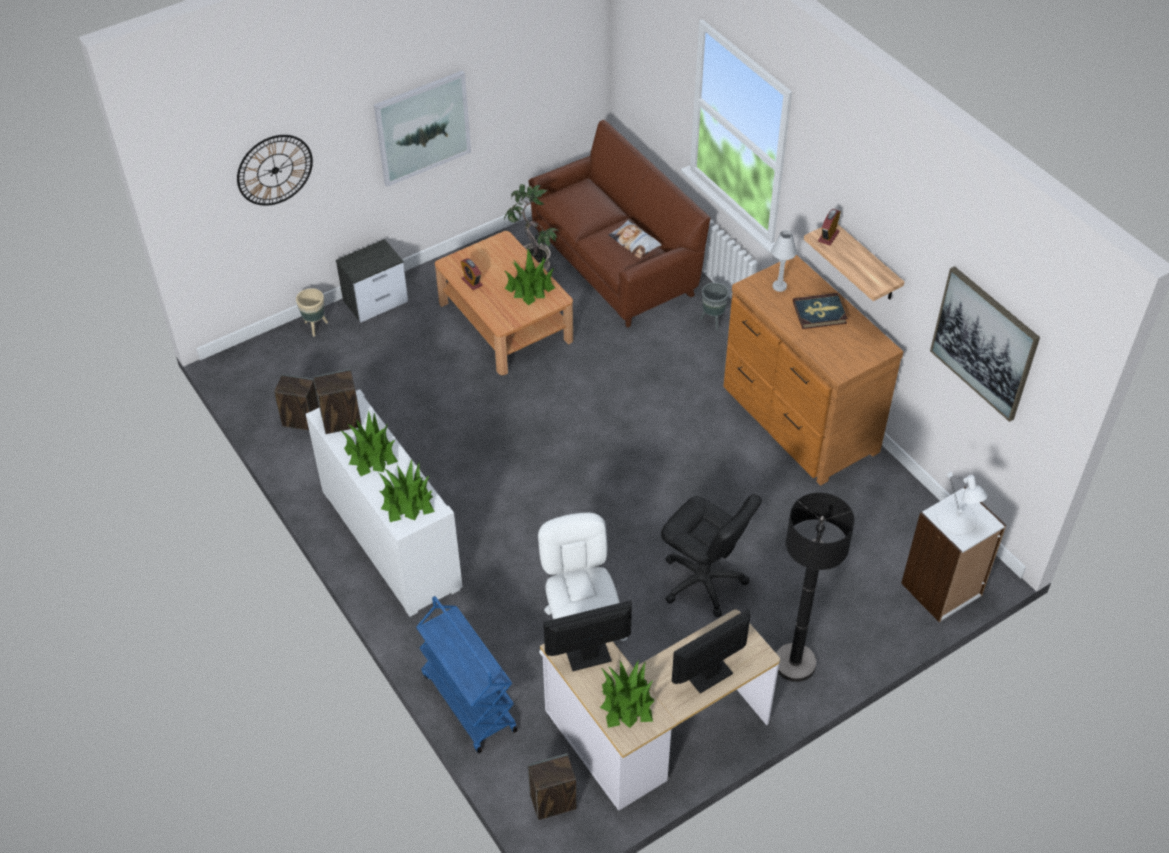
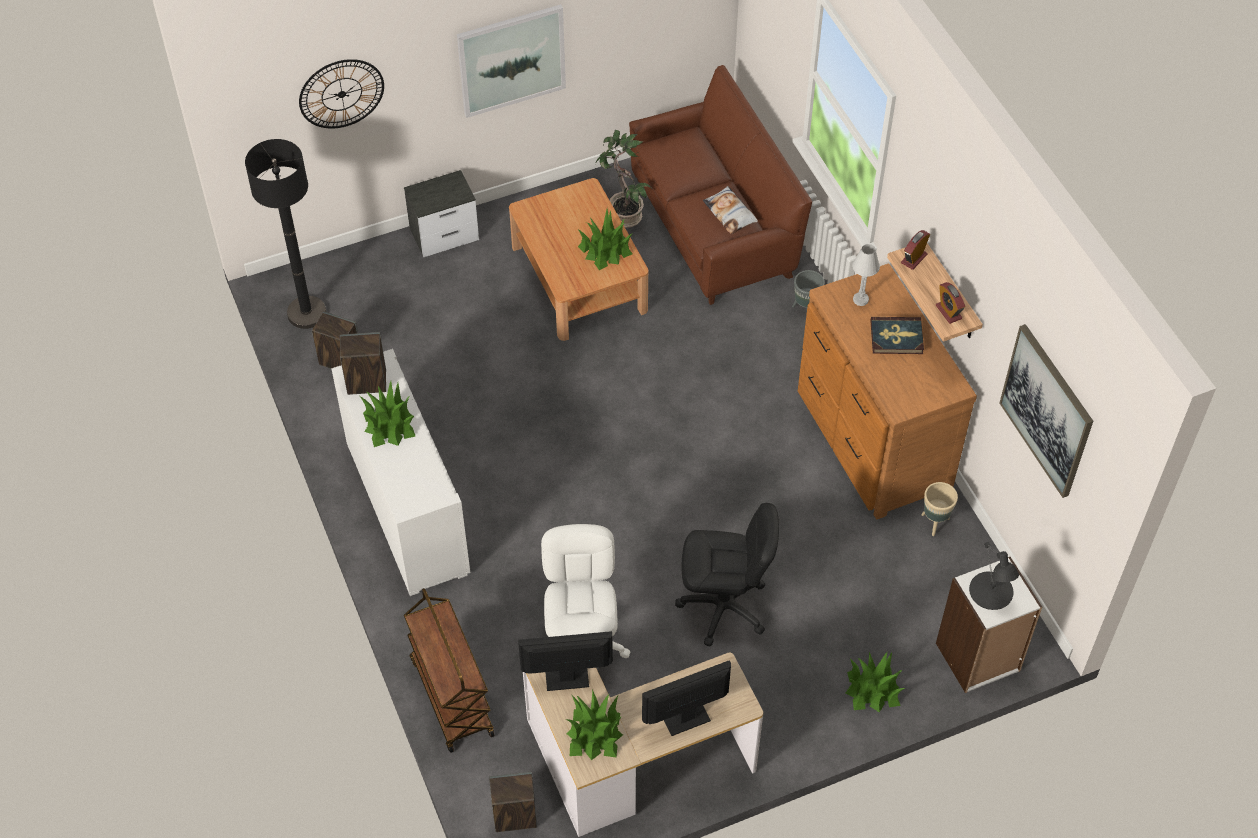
camera: 10 degrees right, 5 degrees up
(315, 327) = (374, 255): beige planter -> beige planter (934, 523)
(407, 501) = (416, 482): potted plant -> potted plant (872, 689)
(468, 701) = (451, 696): blue cart -> brown cart
(472, 282) = (544, 234): alarm clock -> alarm clock (948, 312)
(703, 581) = (723, 607): black office chair -> black office chair turned 45 degrees counterclockwise
(794, 663) = (799, 712): black floor lamp -> black floor lamp (307, 313)
(957, 519) = (991, 591): white table lamp -> black table lamp

